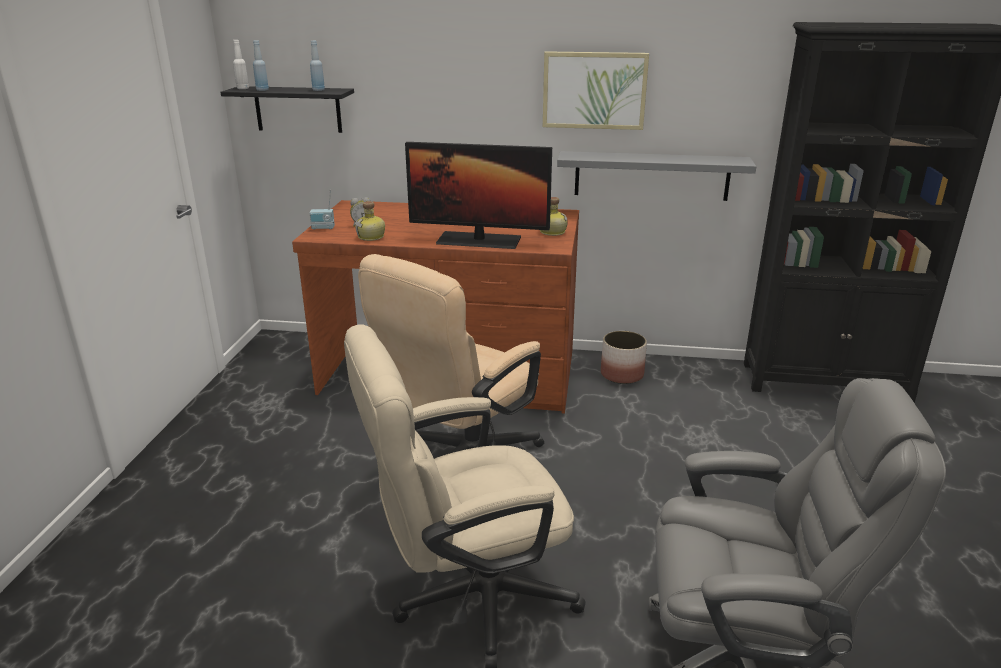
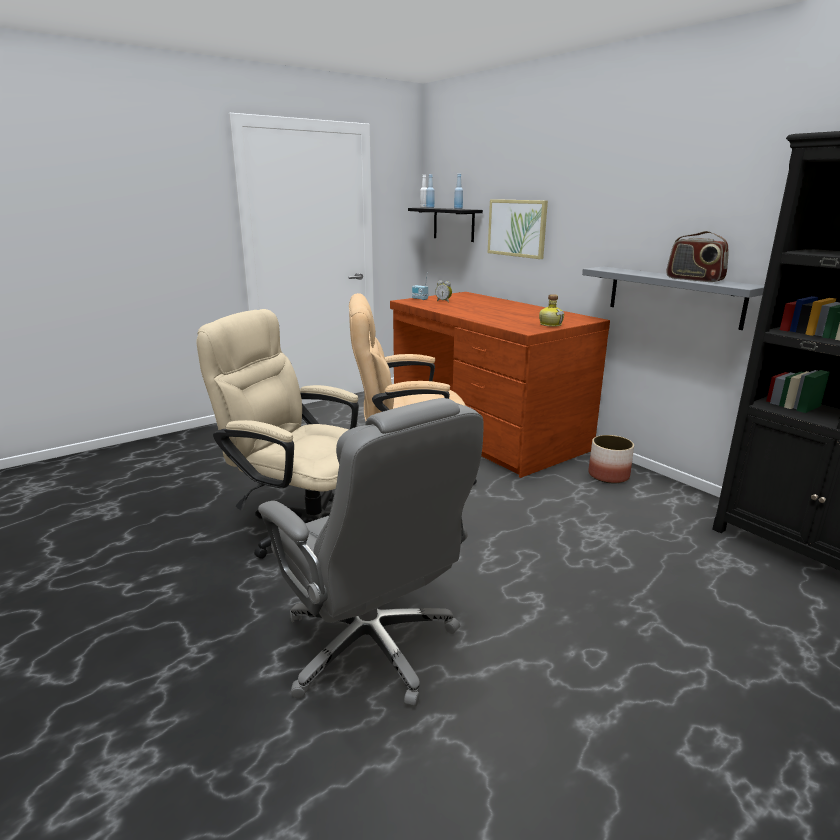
camera: 45 degrees right, 5 degrees down
(372, 237) = (433, 306): bottle -> none
(479, 240) = (488, 318): monitor -> none
(594, 90) = (634, 213): picture -> picture (517, 228)
(686, 159) = (694, 279): none -> radio

